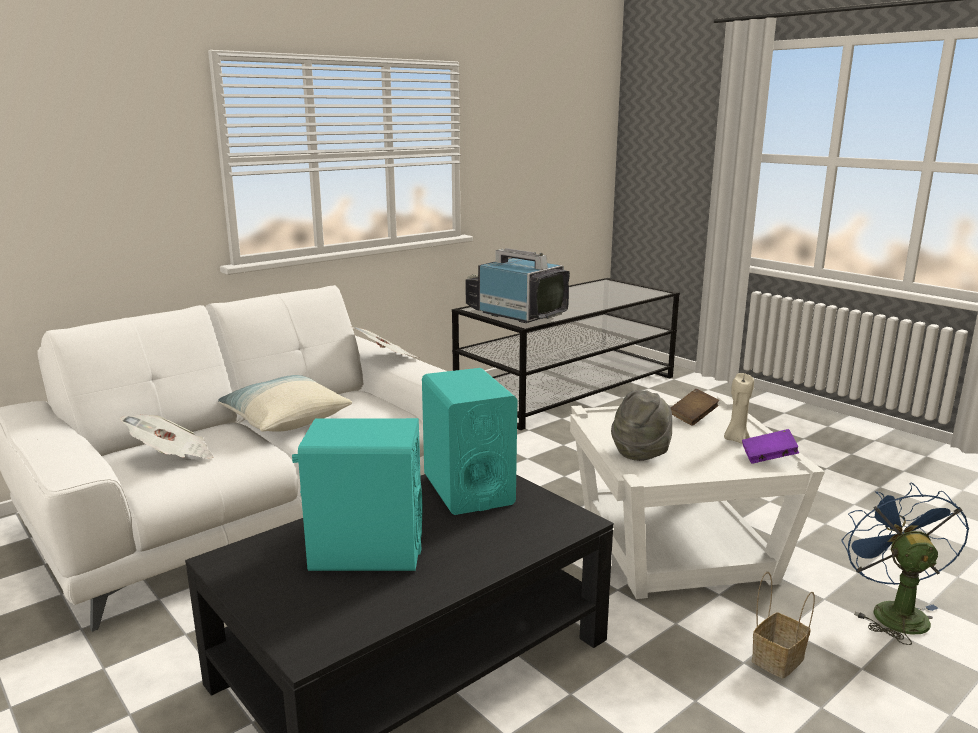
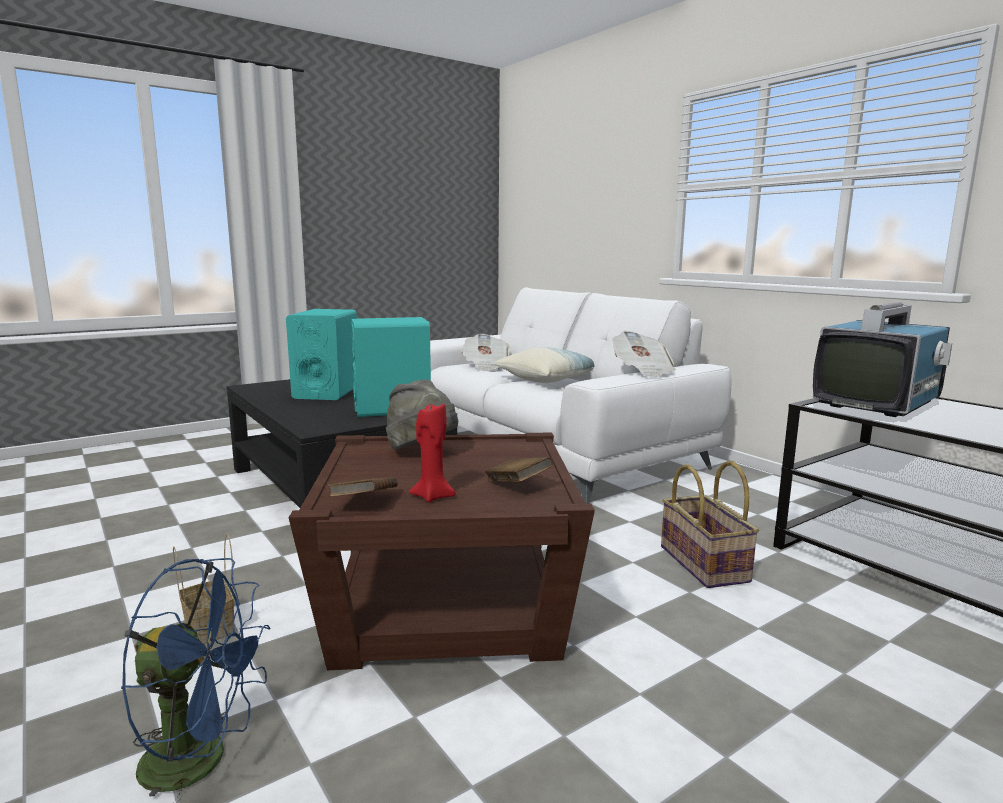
camera: 95 degrees right, 5 degrees down
(557, 452) = (705, 564): none -> basket
(676, 544) = (447, 611): white side table -> brown side table
(735, 439) = (432, 496): beige candle -> red candle
(768, 458) = (364, 503): purple book -> brown book

